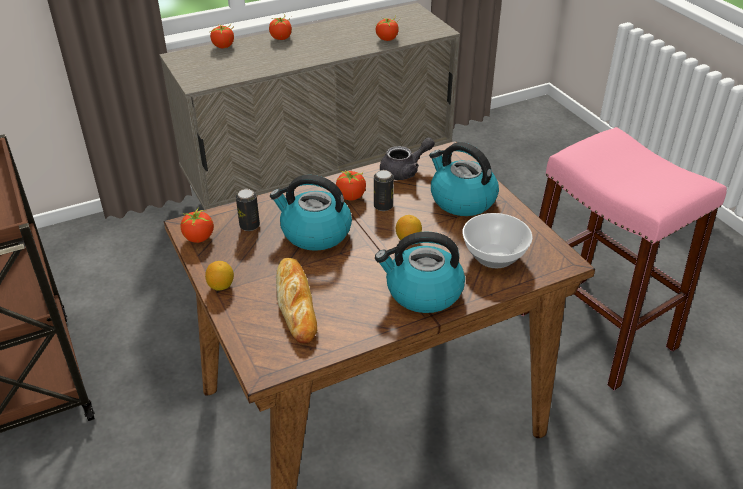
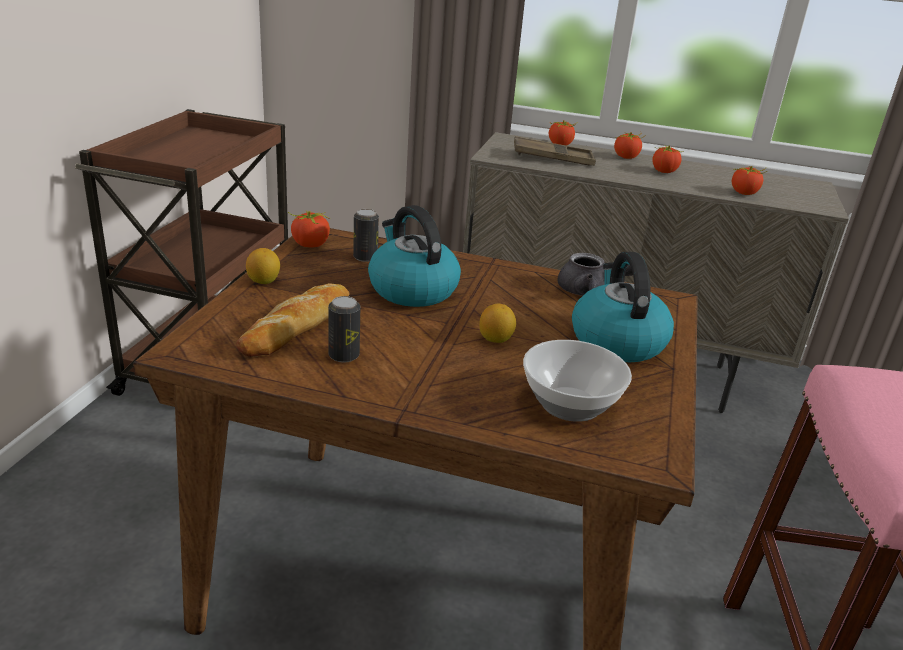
camera: 40 degrees right, 10 degrees down
(238, 63) = (553, 158): none -> brown tray
(351, 196) = (497, 282): tomato -> tomato (664, 172)
(383, 206) = (517, 304): can -> can (344, 355)
(422, 292) = (430, 386): kettle -> none

